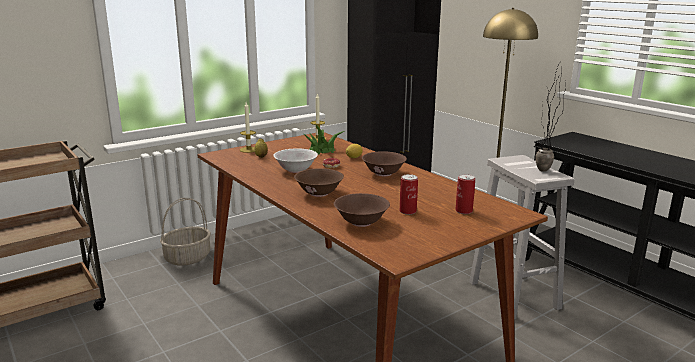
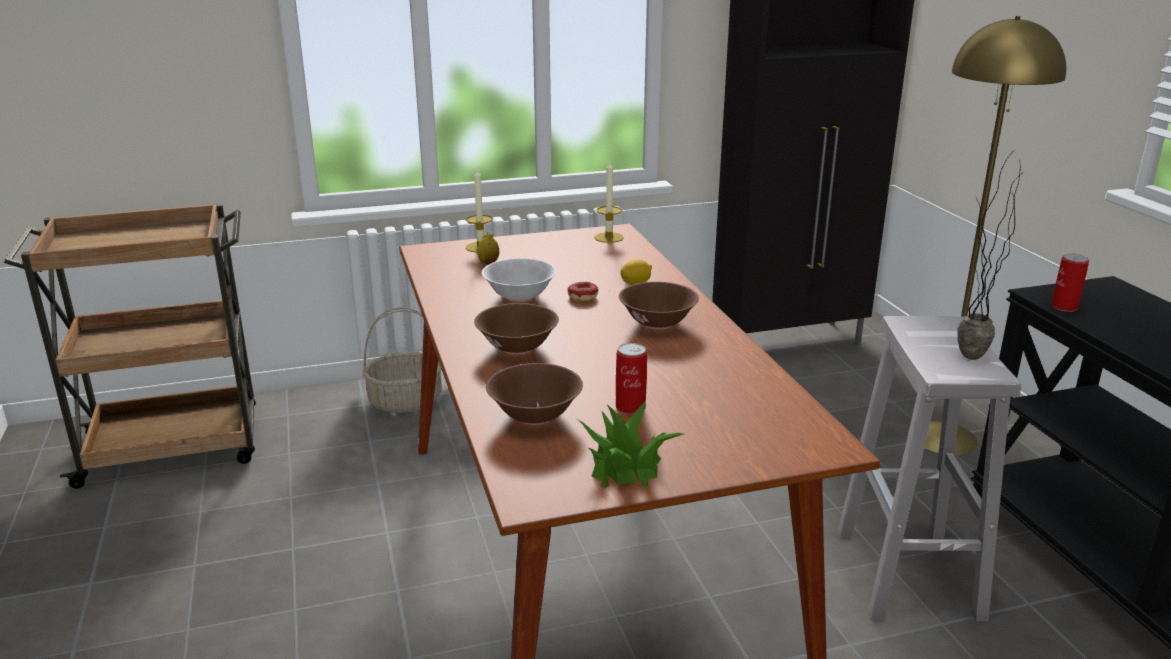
camera: 20 degrees right, 5 degrees up
(322, 149) = (597, 260): potted plant -> potted plant (625, 466)
(463, 211) = (729, 423): can -> can (1064, 307)

